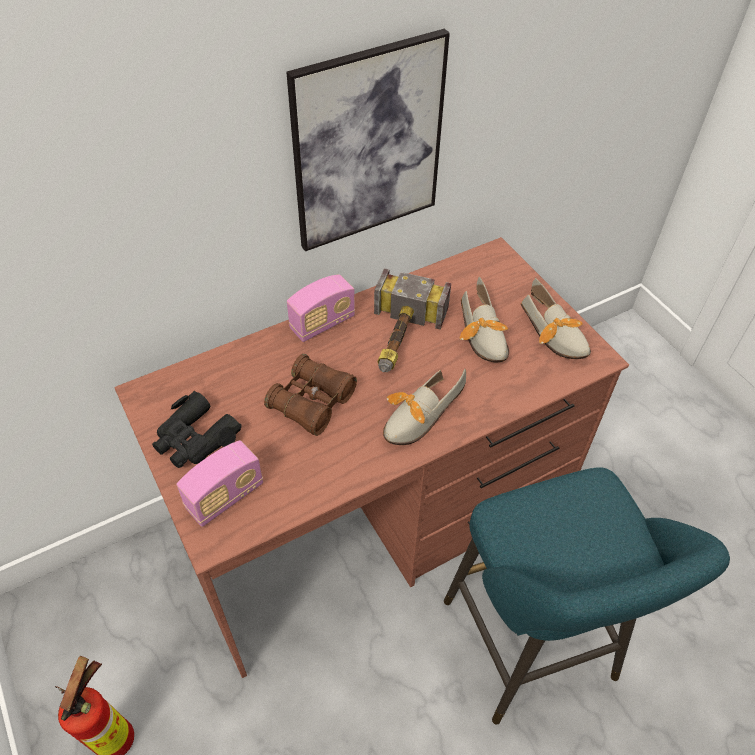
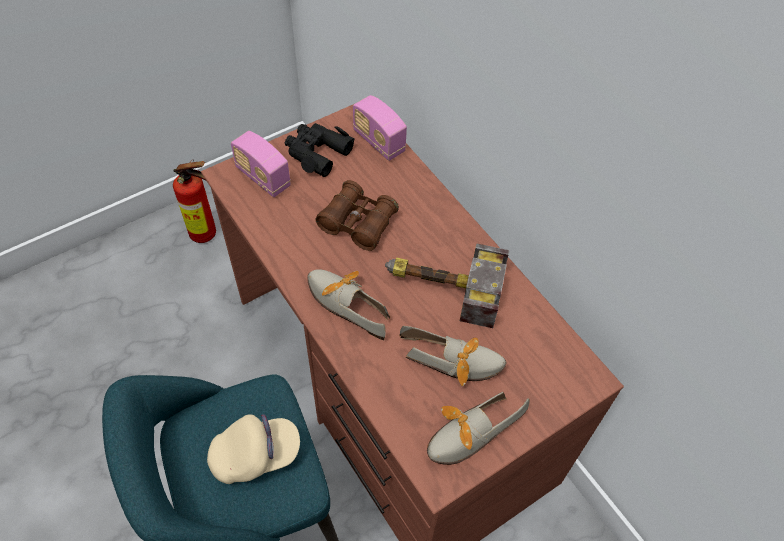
camera: 85 degrees right, 5 degrees up
(322, 323) = (453, 223): radio -> radio (379, 142)
(367, 144) = (551, 142): picture -> none
(484, 336) = (456, 361): shoe -> shoe turned 150 degrees counterclockwise
(574, 521) = (255, 455): none -> beige cap

